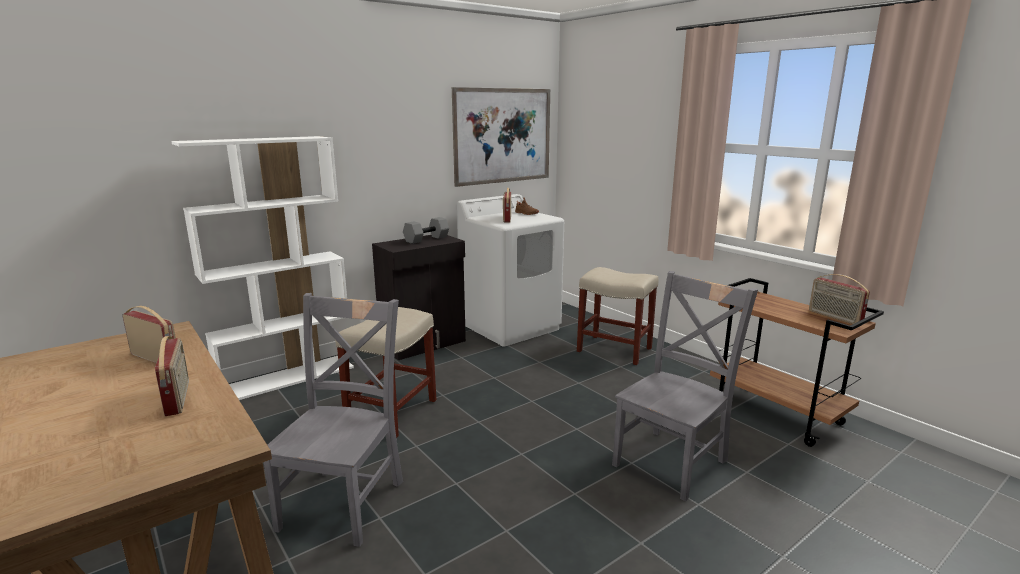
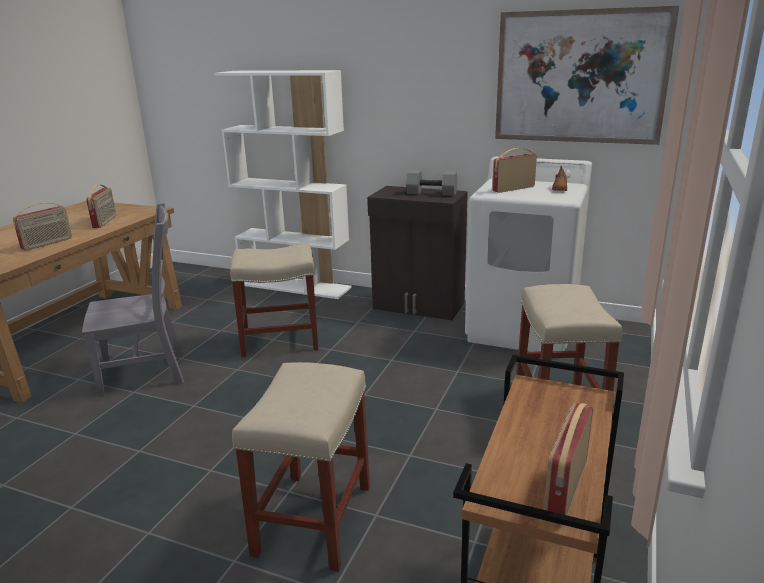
camera: 60 degrees right, 5 degrees up
(672, 460) = (313, 521): grey chair -> beige stool

